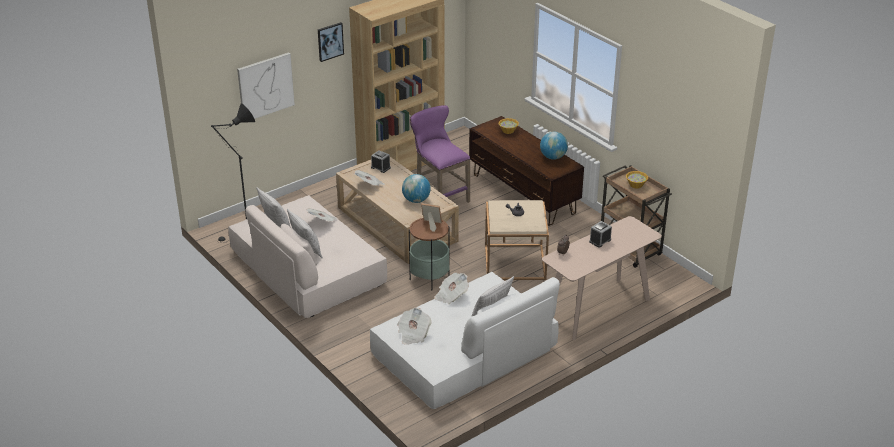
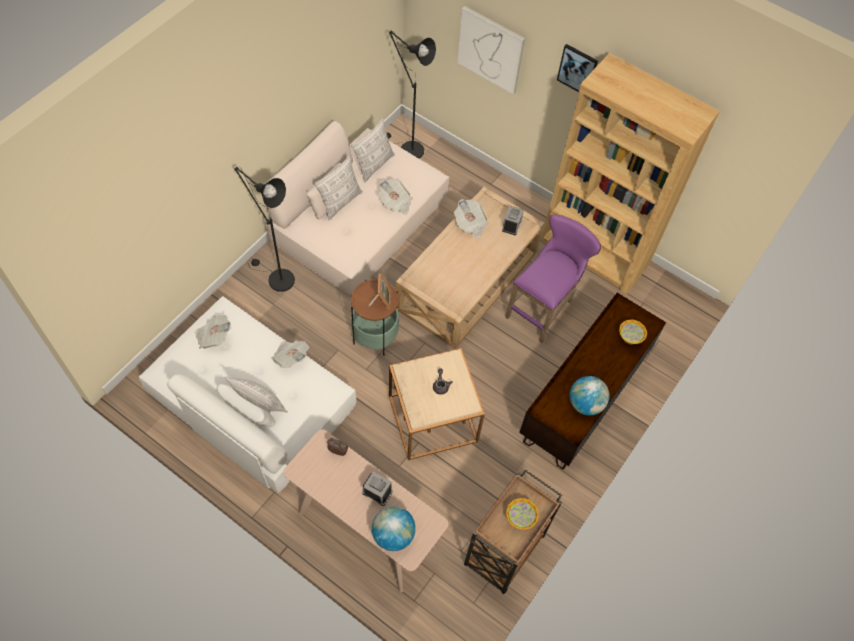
camera: 70 degrees right, 25 degrees up
(345, 323) = (276, 278): none -> black floor lamp
(416, 200) = (455, 277): globe -> globe (393, 535)

